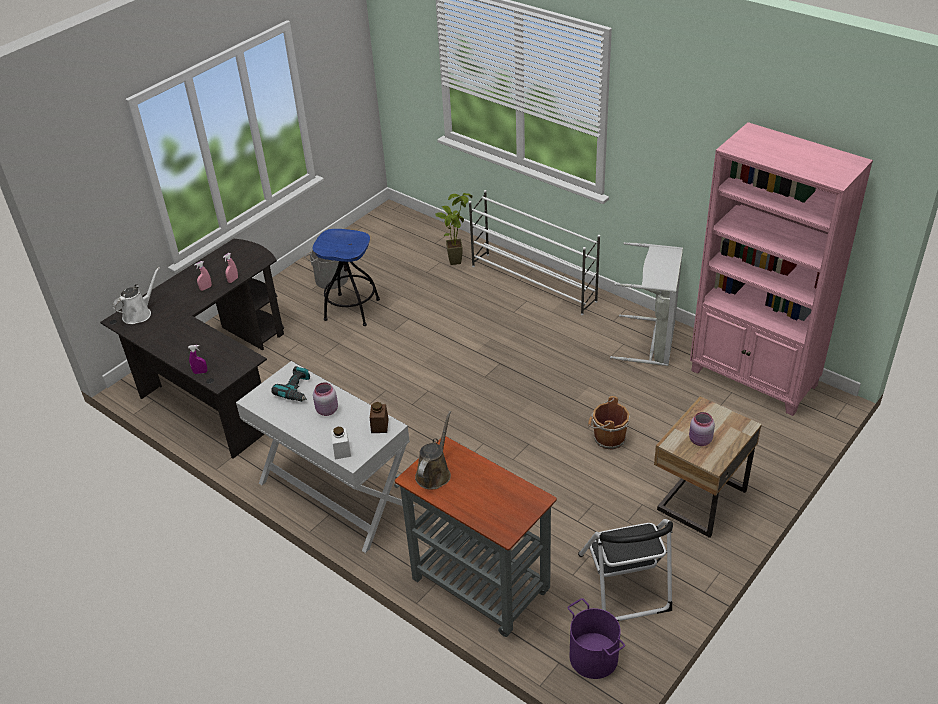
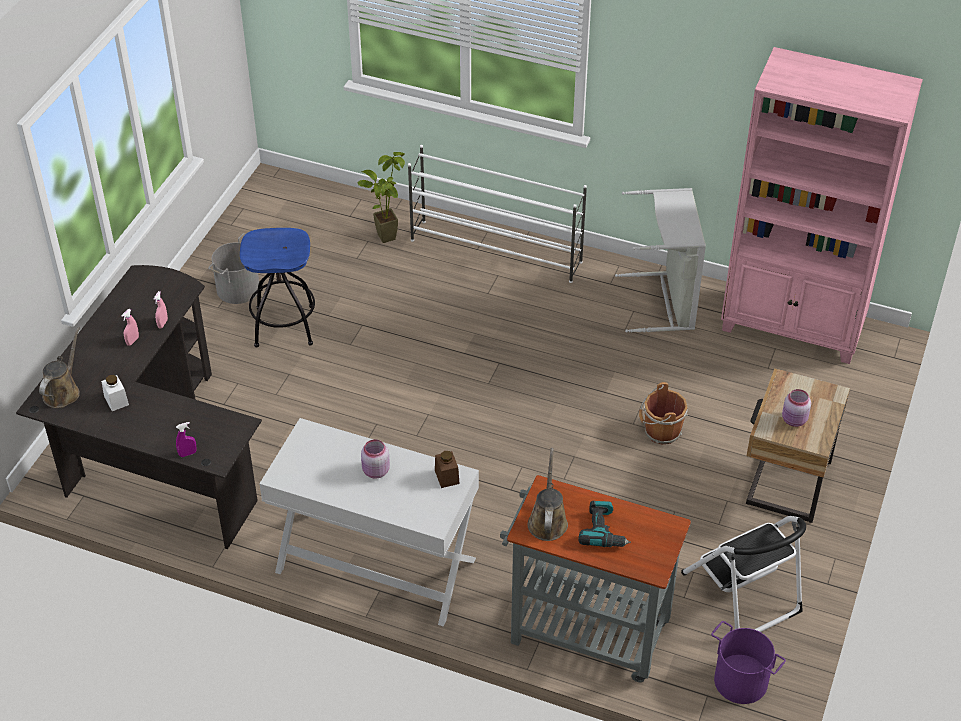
camera: 20 degrees left, 5 degrees up
(139, 313) = (63, 391): white watering can -> brown watering can
(297, 390) = (326, 453): power drill -> power drill (604, 531)
(342, 450) = (417, 516): white jar -> white jar (116, 400)

